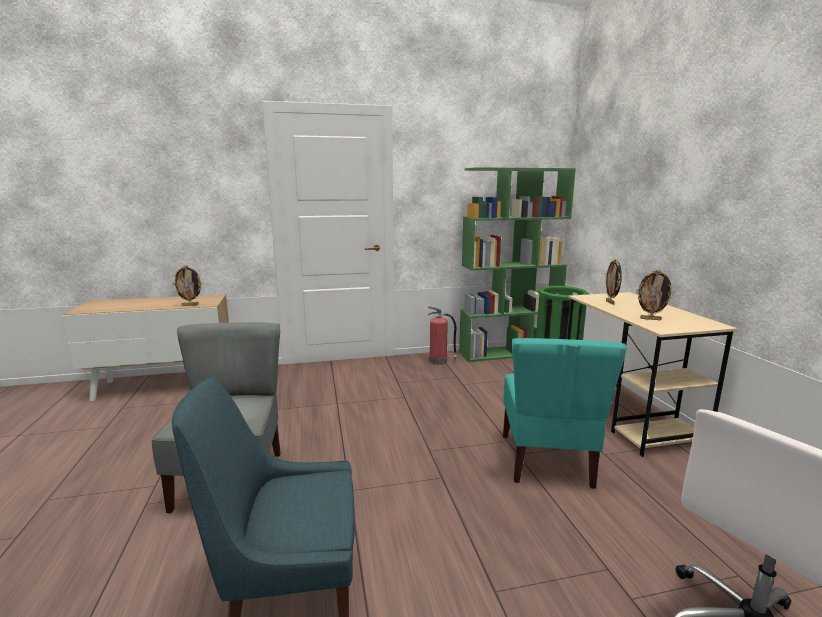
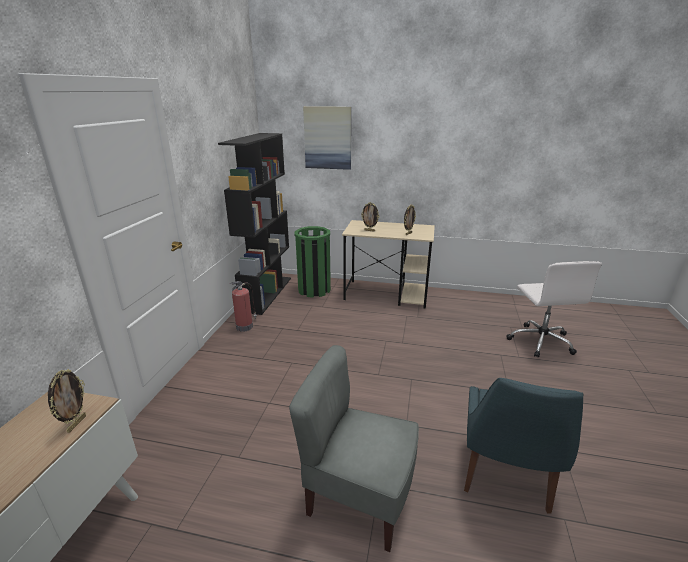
camera: 65 degrees left, 10 degrees up
(509, 352) = (266, 293): green bookcase -> black bookcase
(547, 461) = (414, 336): turquoise chair -> none
(624, 173) = (328, 138): none -> picture

